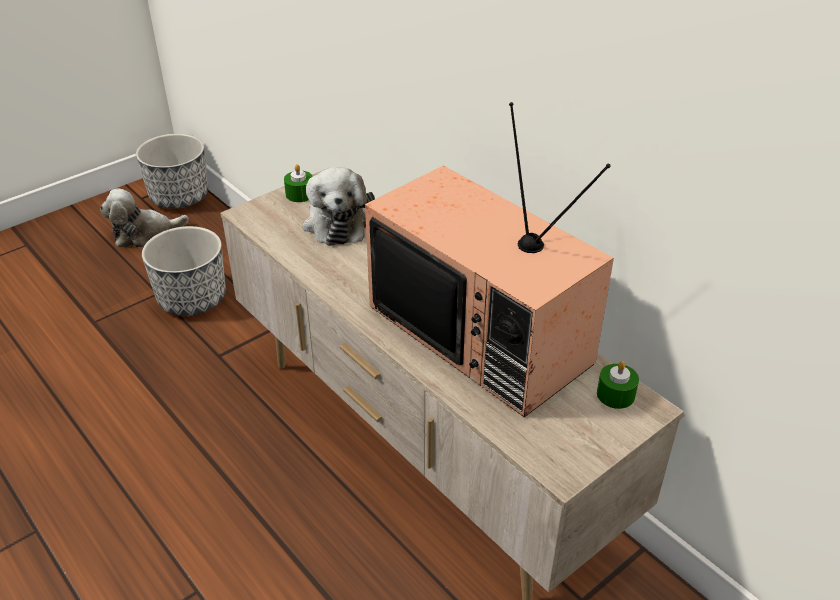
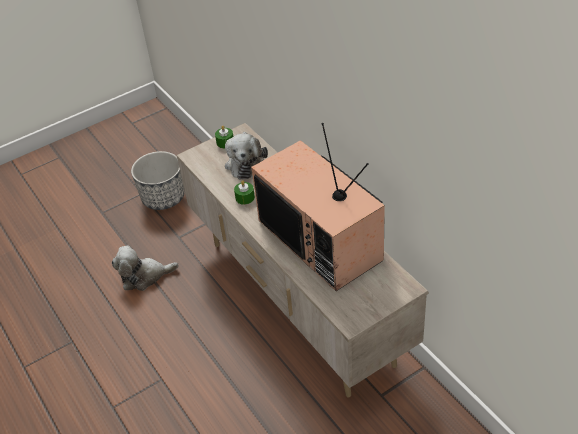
camera: 10 degrees right, 5 degrees up
(143, 233) = (133, 150): plush toy -> plush toy (144, 276)
(180, 197) = (157, 122): planter -> none
(615, 394) = (391, 279): green candle -> green candle (245, 197)

